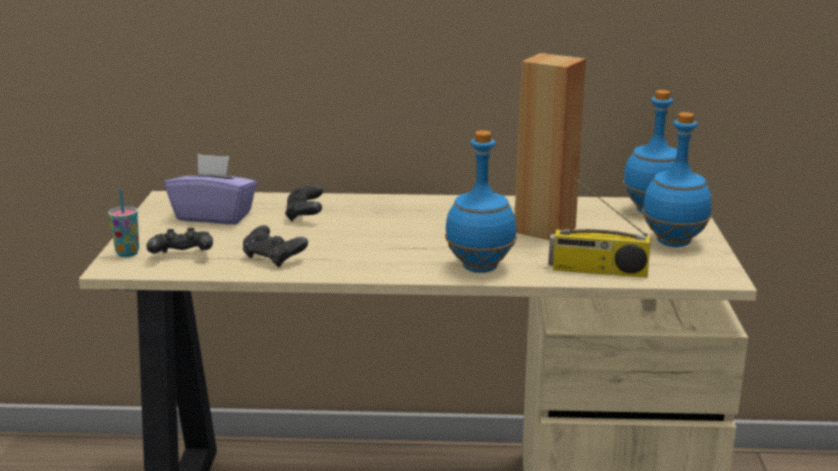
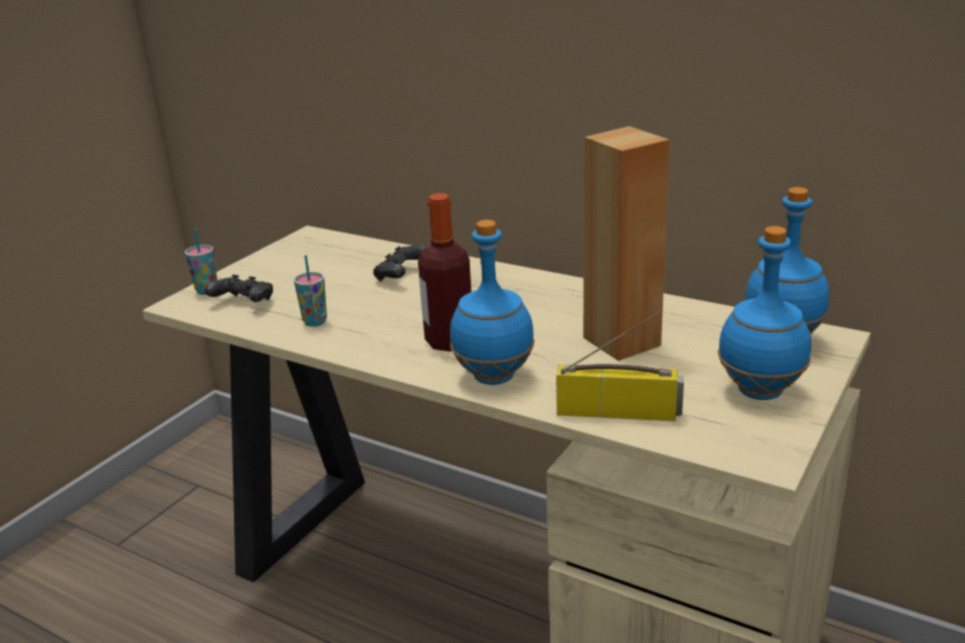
camera: 30 degrees right, 5 degrees up
(214, 216) = (322, 263): purple tissue box -> none
(274, 258) = (315, 322): black game controller -> cup
(412, 252) = (449, 341): none -> bottle
(597, 270) = (619, 411): radio -> radio turned 150 degrees clockwise

